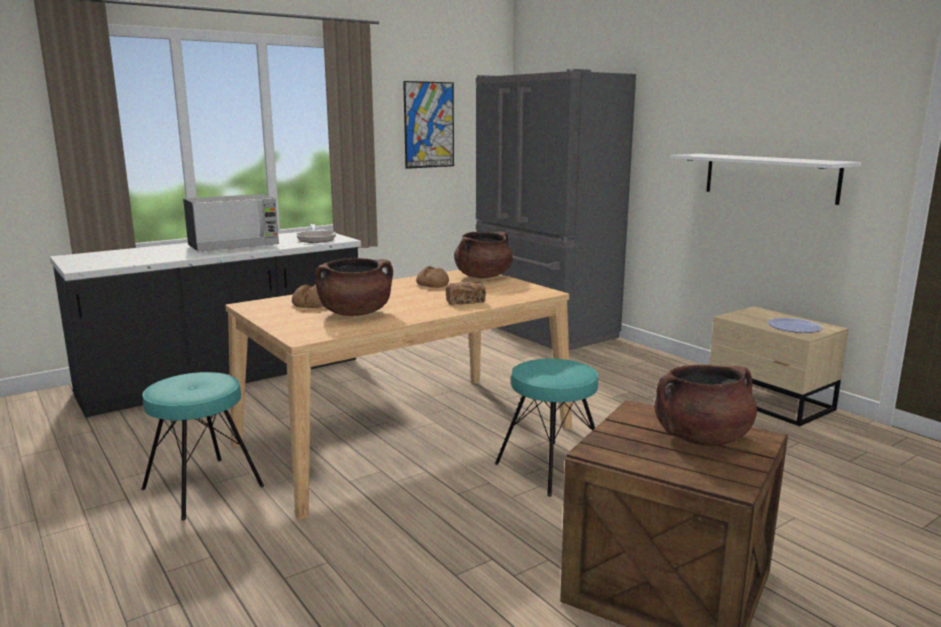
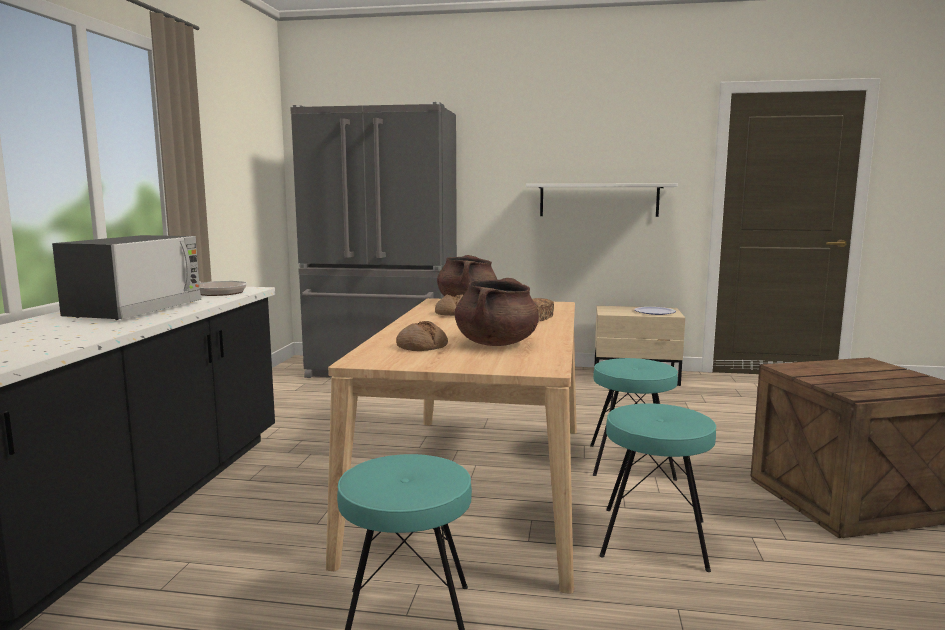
camera: 45 degrees left, 5 degrees down
(423, 521) = (654, 538): none -> turquoise stool
(429, 125) = (231, 158): picture -> none
(701, 438) = (858, 370): brown cooking pot -> none

